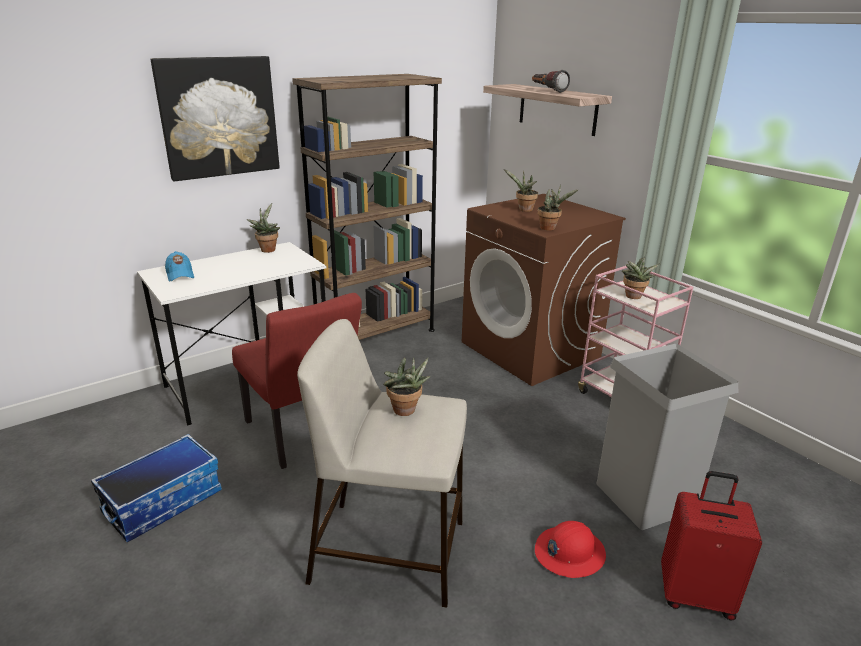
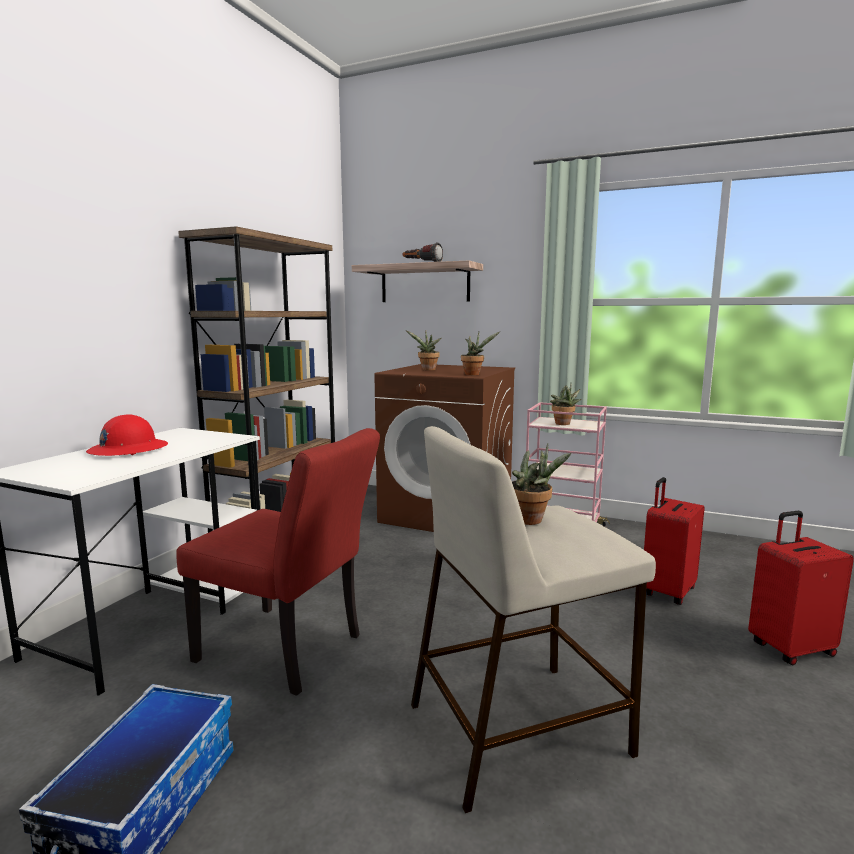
camera: 30 degrees left, 15 degrees down
(180, 275) = (63, 466): blue cap -> none
(219, 117) = (95, 263): picture -> none
(267, 249) = (161, 434): potted plant -> none
(569, 552) = (671, 656): red hard hat -> red hard hat (128, 450)
(646, 496) = (667, 591): grey trash can -> red suitcase

